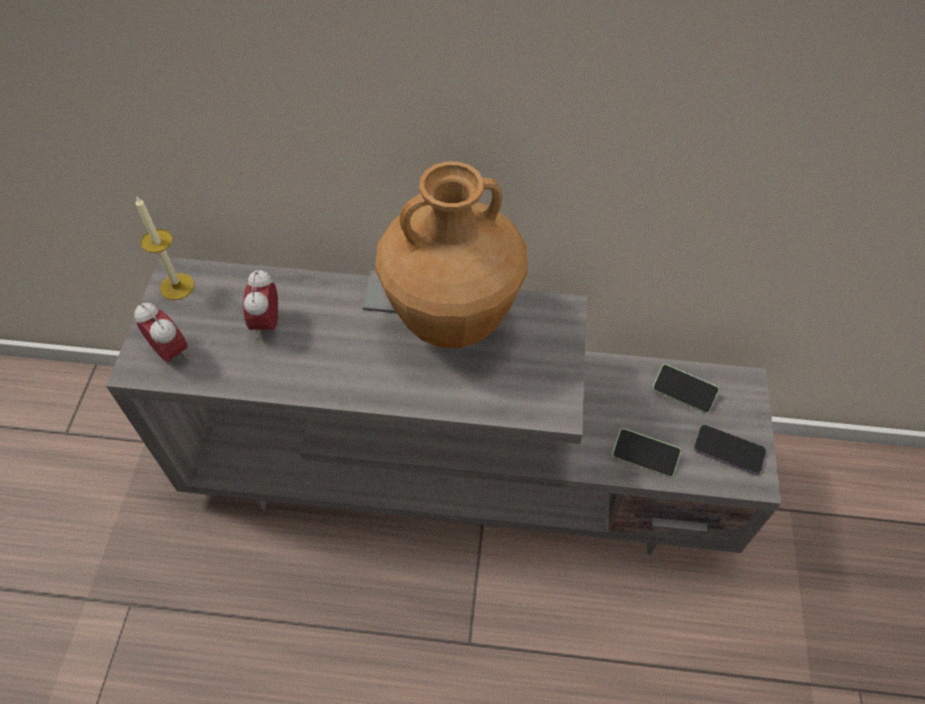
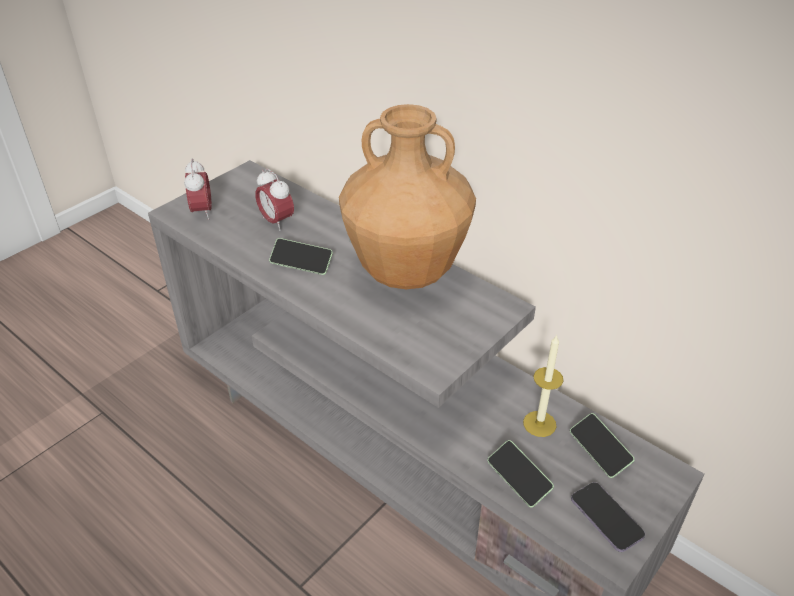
camera: 35 degrees right, 15 degrees down
(177, 286) = (242, 179): candle -> candle (539, 424)
(267, 323) = (277, 222): alarm clock -> alarm clock turned 75 degrees counterclockwise
(339, 361) = (301, 263): none -> phone

